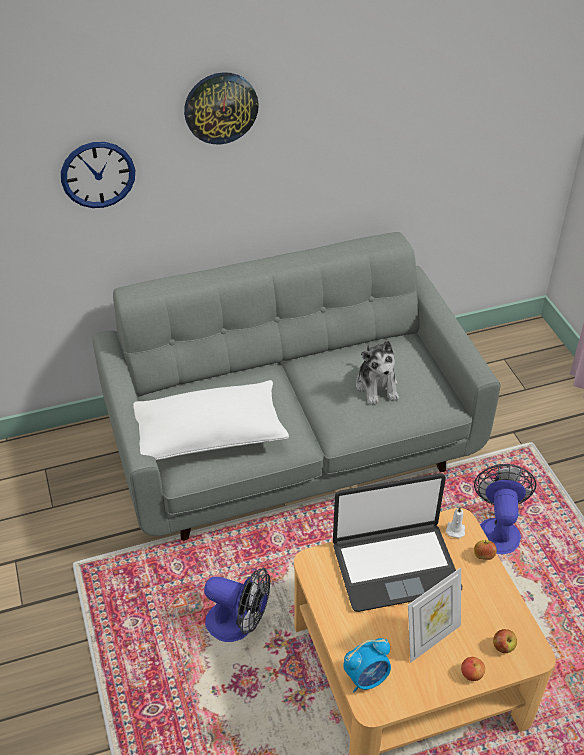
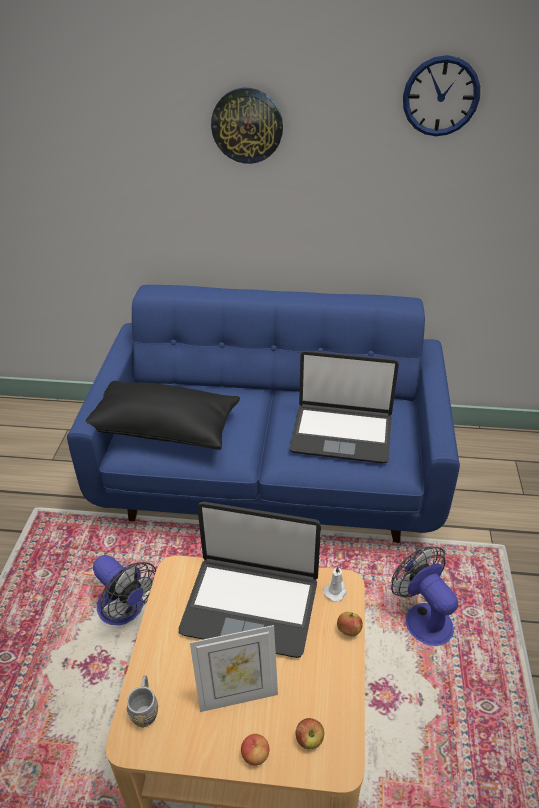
camera: 25 degrees right, 5 degrees down
(98, 174) = (132, 170): wall clock -> wall clock (441, 96)
(207, 436) = (163, 429): white pillow -> black pillow
(292, 445) = (271, 474): grey sofa -> blue sofa
(367, 678) = (145, 708): alarm clock -> grey mug
(377, 386) = (341, 433): plush toy -> laptop
(498, 529) = (422, 617): fan -> fan turned 60 degrees counterclockwise

